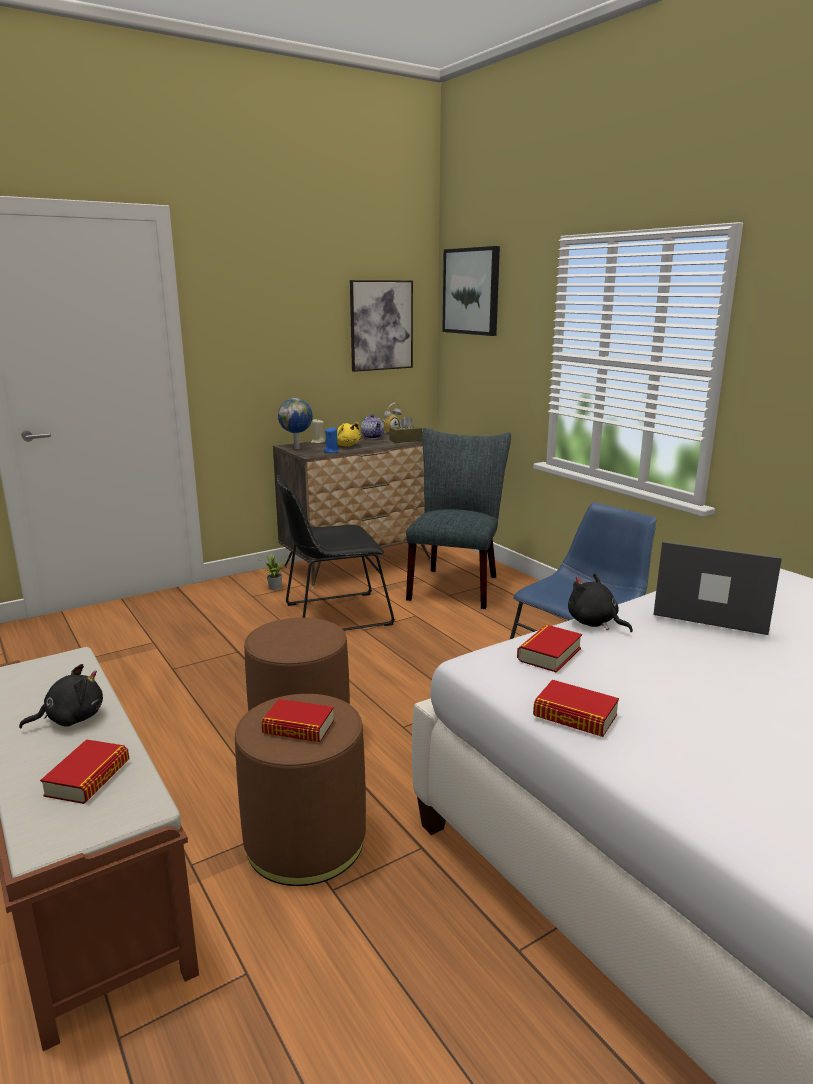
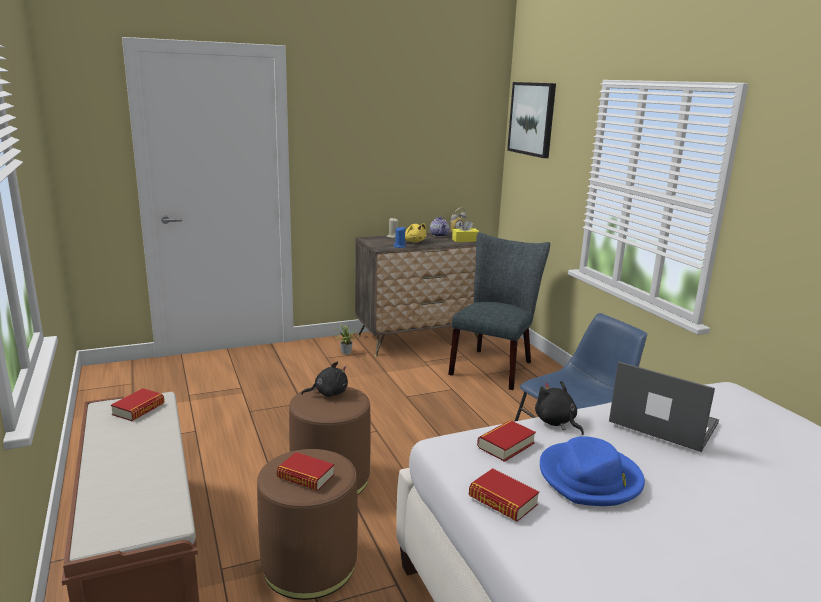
camera: 10 degrees right, 0 degrees up
(71, 718) = (143, 447): black plush toy -> black plush toy (328, 393)
(88, 778) = (140, 495): book -> book (138, 409)
(297, 448) = (373, 241): globe -> none
(333, 615) = (385, 381): black chair -> none
(381, 325) = (455, 143): picture -> none
(405, 440) = (465, 240): brown tissue box -> yellow tissue box
(662, 678) = (590, 478): none -> blue hat

